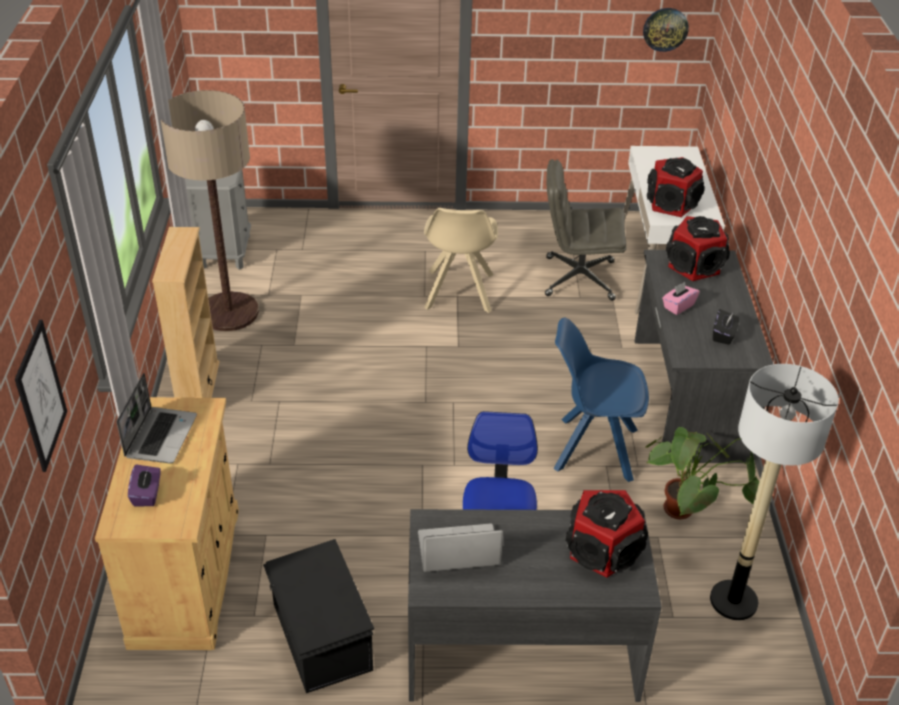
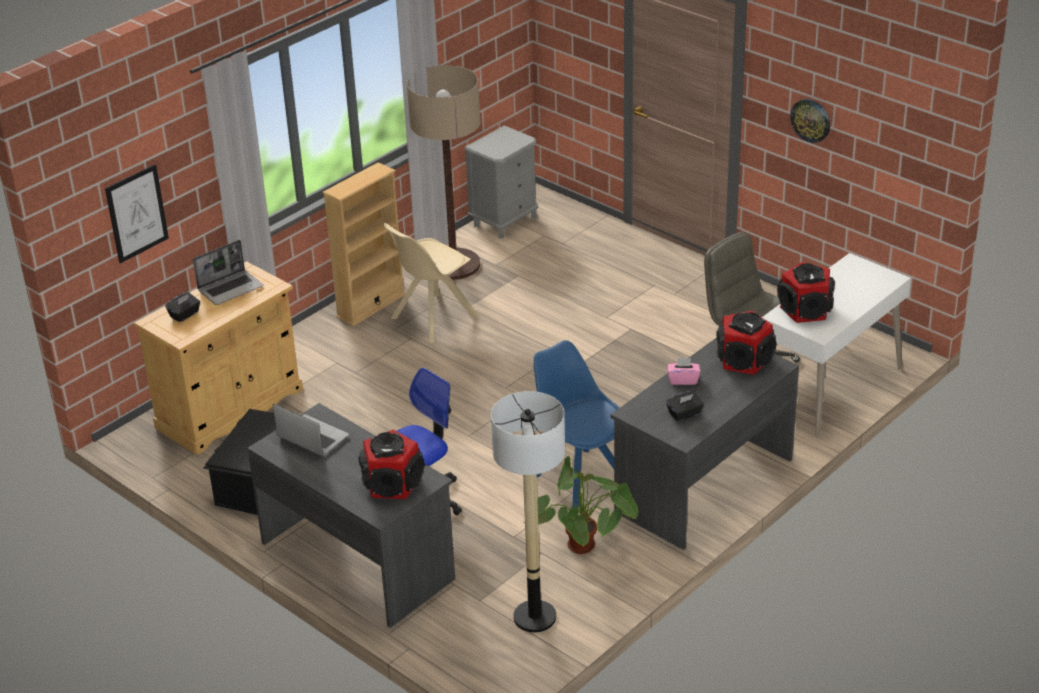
camera: 45 degrees right, 5 degrees down
(147, 494) = (184, 315): purple tissue box -> black tissue box
(459, 293) = (636, 327): beige chair -> beige chair (432, 318)
(665, 29) = (907, 147): wall clock -> wall clock (811, 120)

